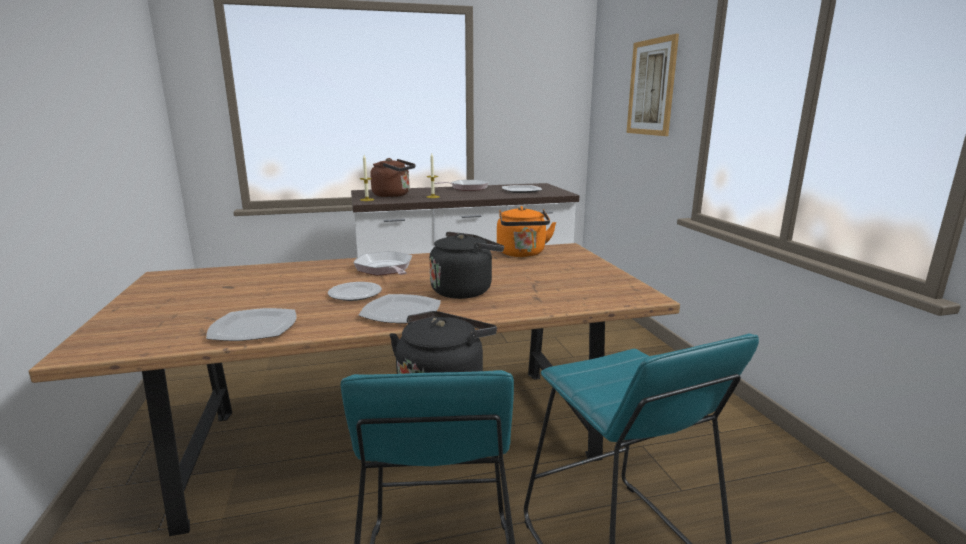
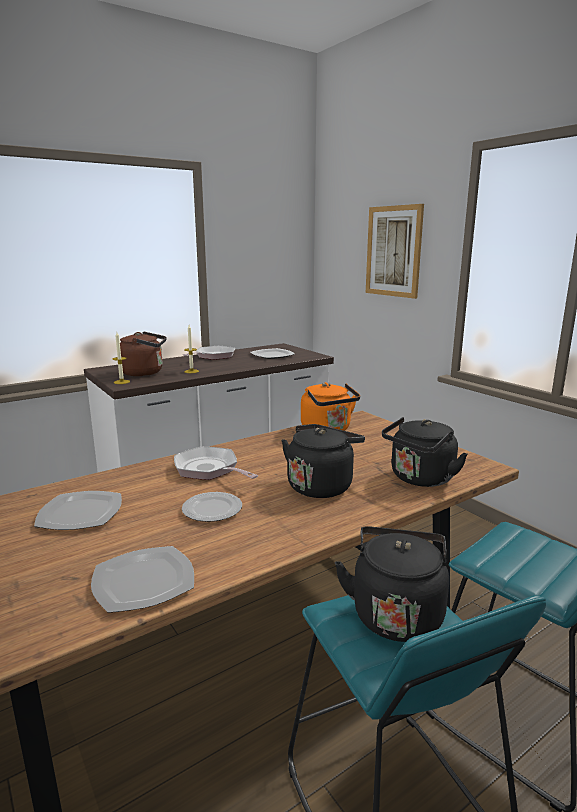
camera: 20 degrees left, 0 degrees up
(402, 312) = (288, 525): plate -> plate (81, 513)
(563, 297) = (420, 479): none -> black kettle

